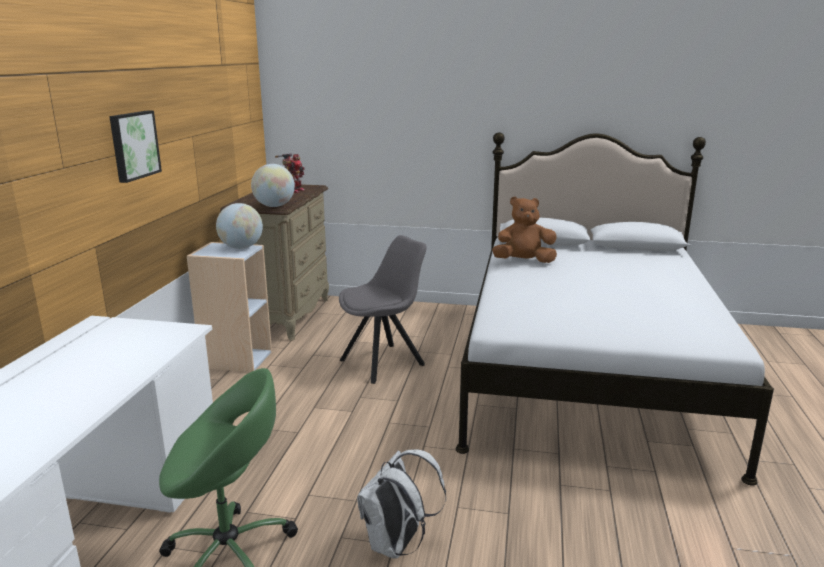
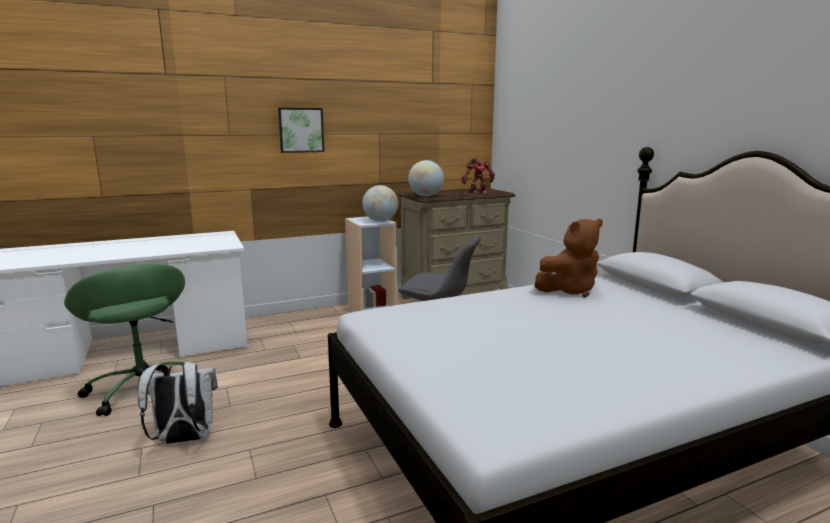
camera: 55 degrees right, 5 degrees down
(523, 262) = (569, 291): brown plush toy -> brown plush toy turned 105 degrees clockwise

